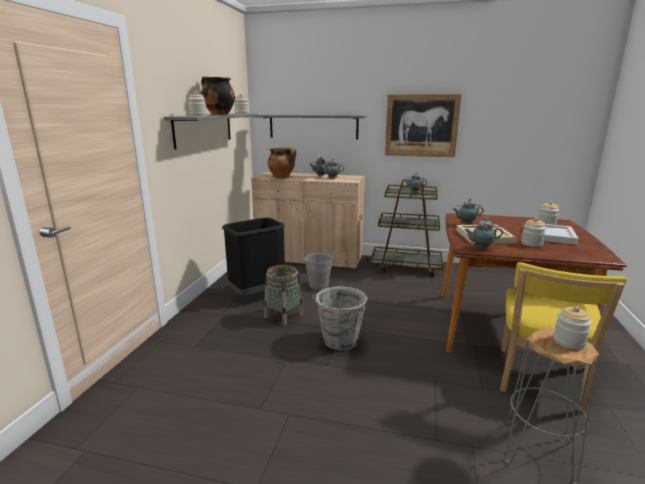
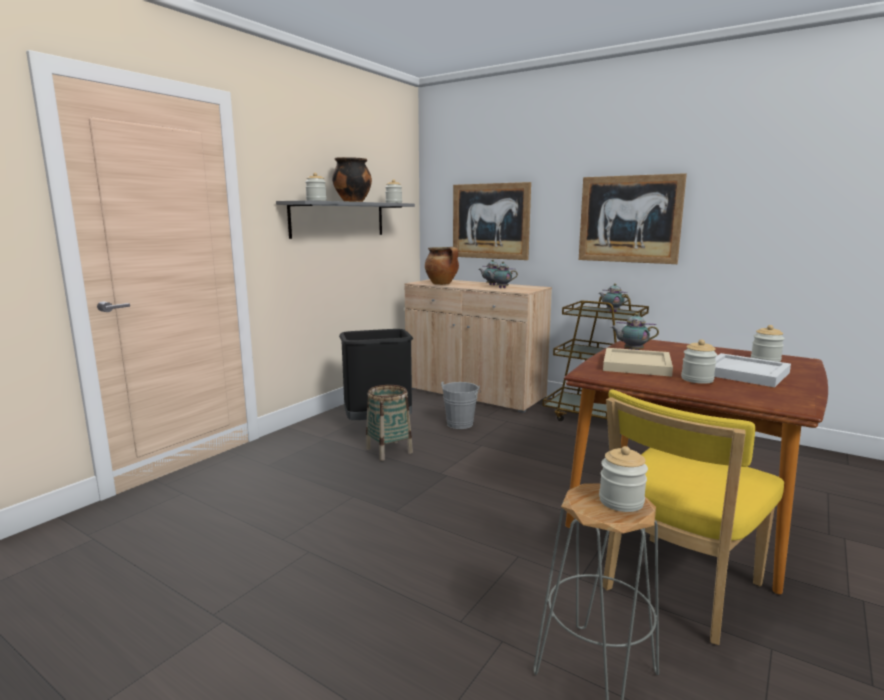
camera: 20 degrees right, 5 degrees down
(313, 126) = (490, 221): grey shelf -> picture
(339, 341) = (432, 489): grey bucket -> none
(480, 248) = (607, 377): teapot -> none

